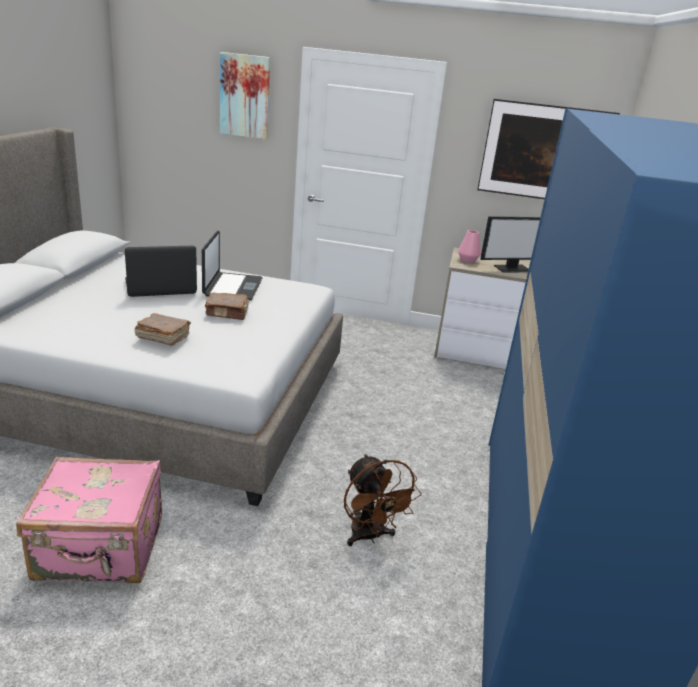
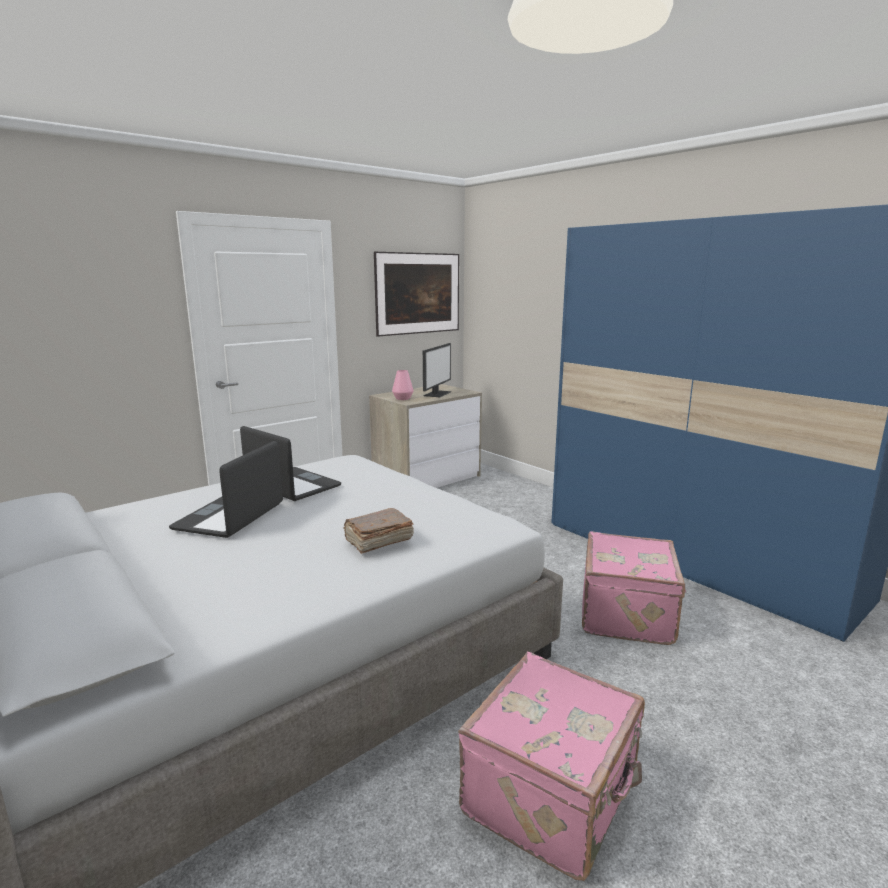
camera: 50 degrees left, 10 degrees down
(227, 313) = (355, 501): brown book -> none
(245, 96) = (106, 276): picture -> none
(369, 536) = (628, 614): brown fan -> pink suitcase

